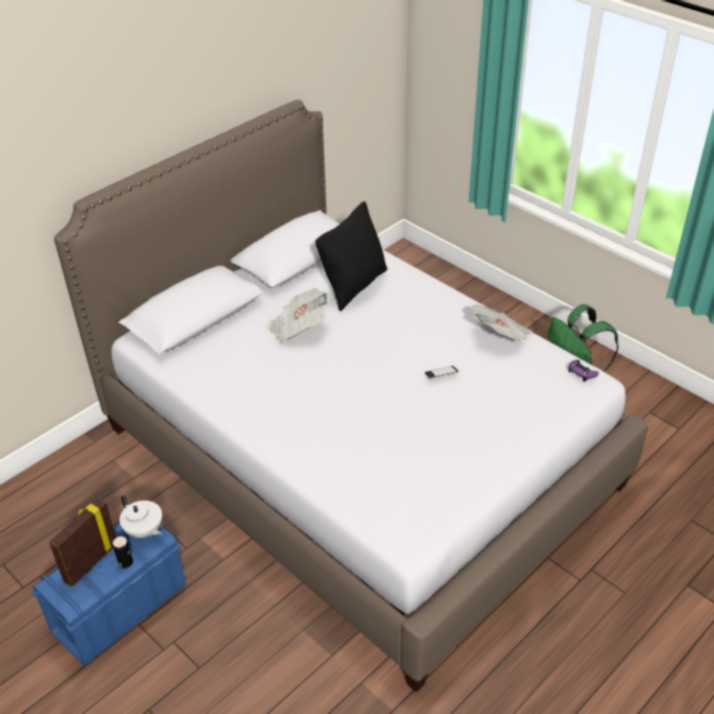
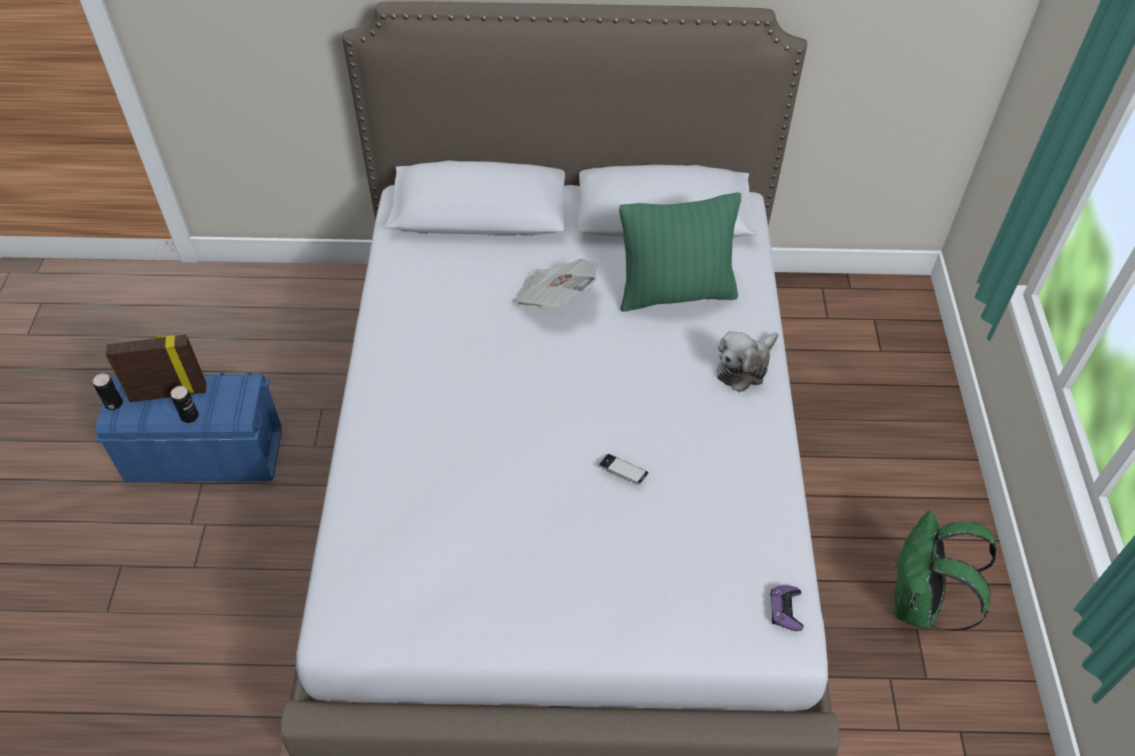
camera: 45 degrees right, 10 degrees up
(60, 597) = (114, 404): none -> can
(144, 531) = (237, 399): white teapot -> none
(354, 286) = (675, 293): black pillow -> green pillow
(430, 294) = (744, 366): none -> plush toy
(500, 336) = (754, 481): newspaper -> none

